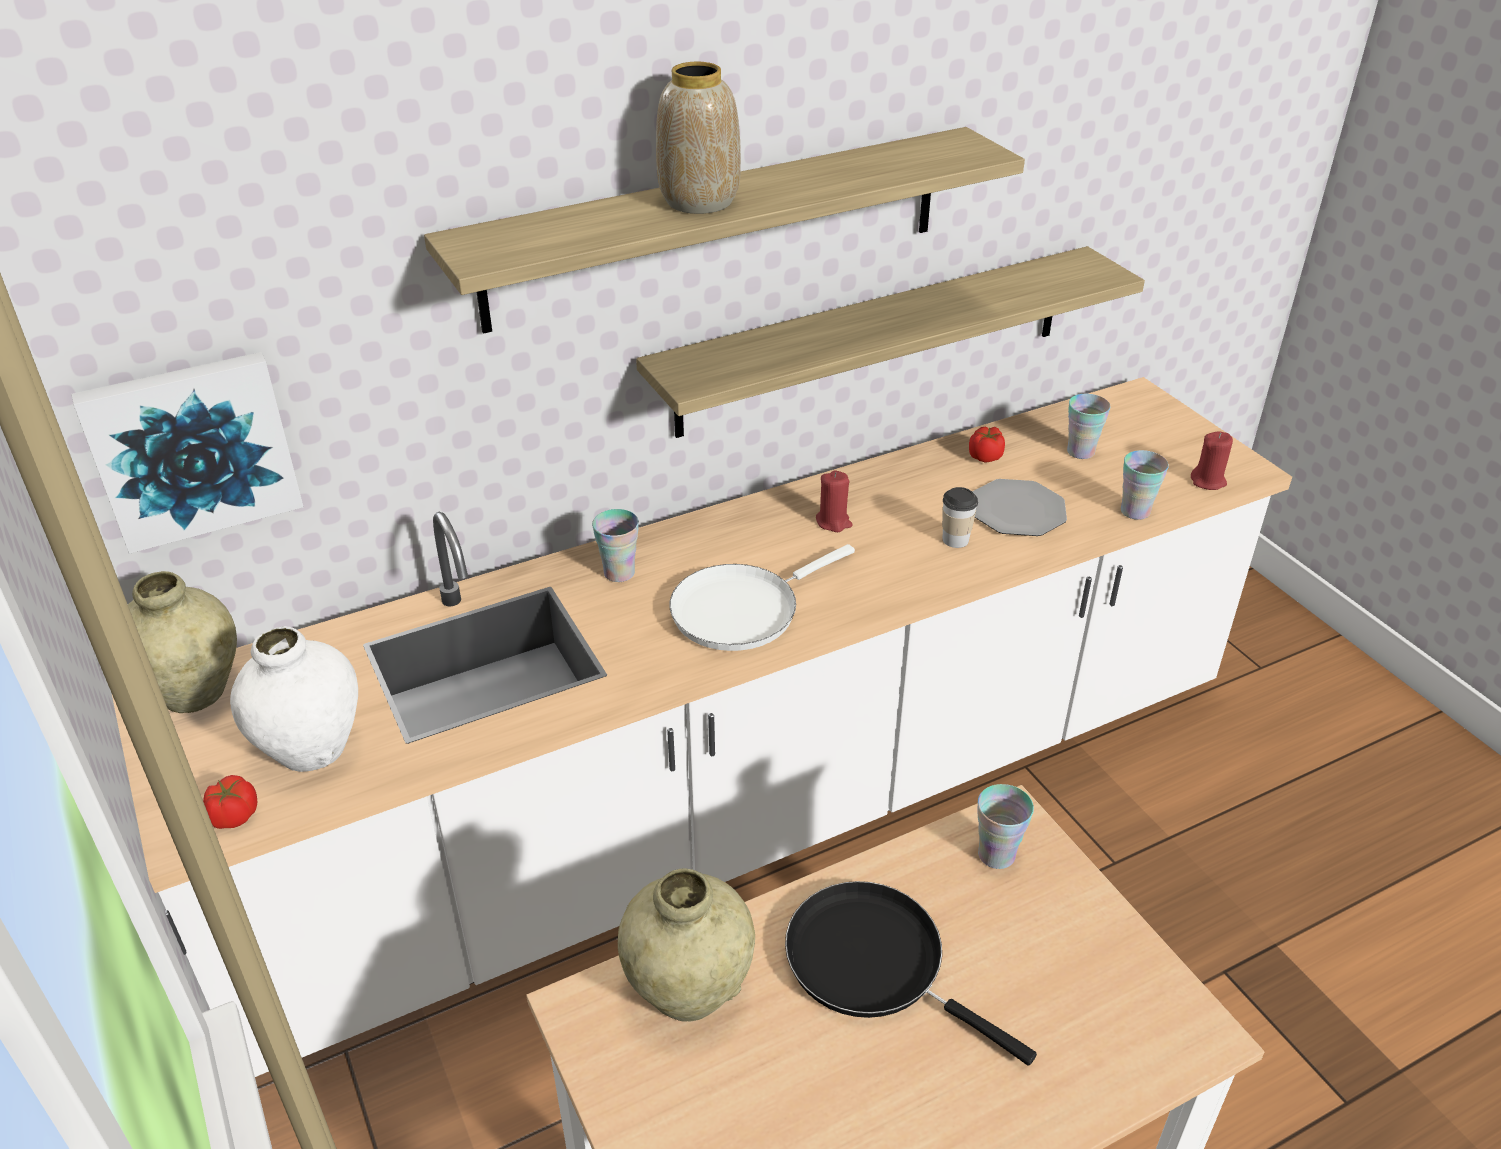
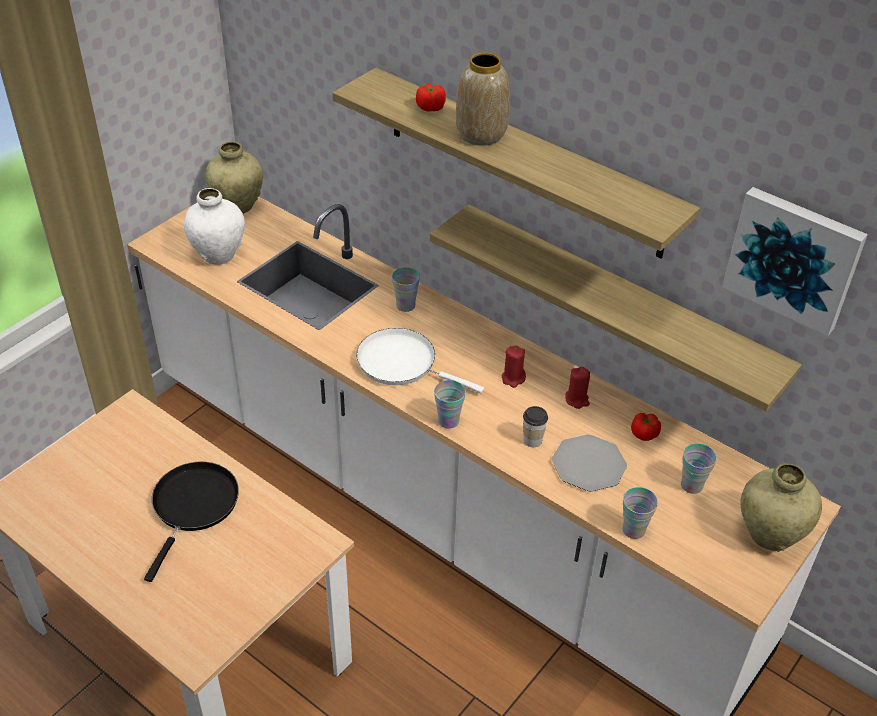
camera: 65 degrees right, 5 degrees up
(192, 448) = (276, 102): picture -> picture (794, 258)
(234, 816) = (169, 250): tomato -> tomato (430, 107)
(688, 991) = (152, 442): beige vase -> beige vase (769, 535)
(996, 855) = (290, 540): cup -> cup (448, 421)
(1208, 481) = (708, 569): red candle -> red candle (577, 399)

